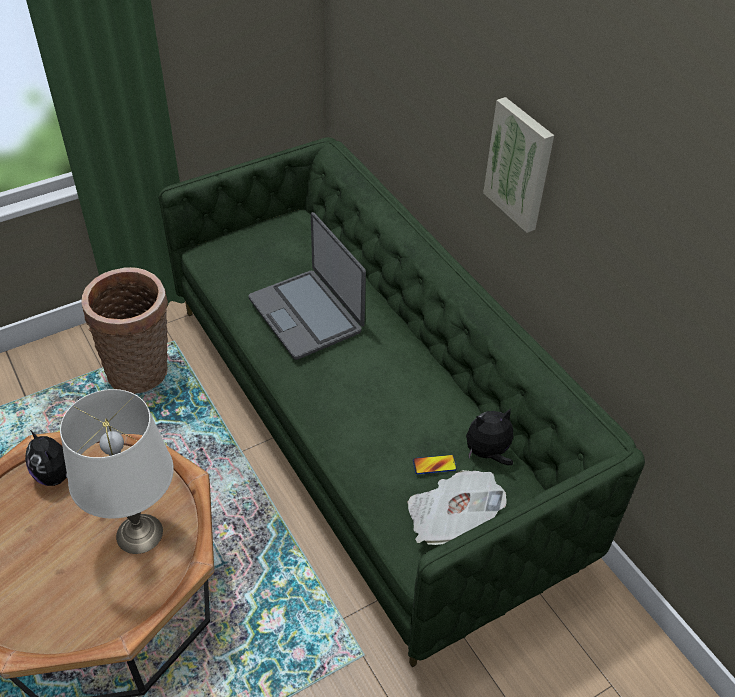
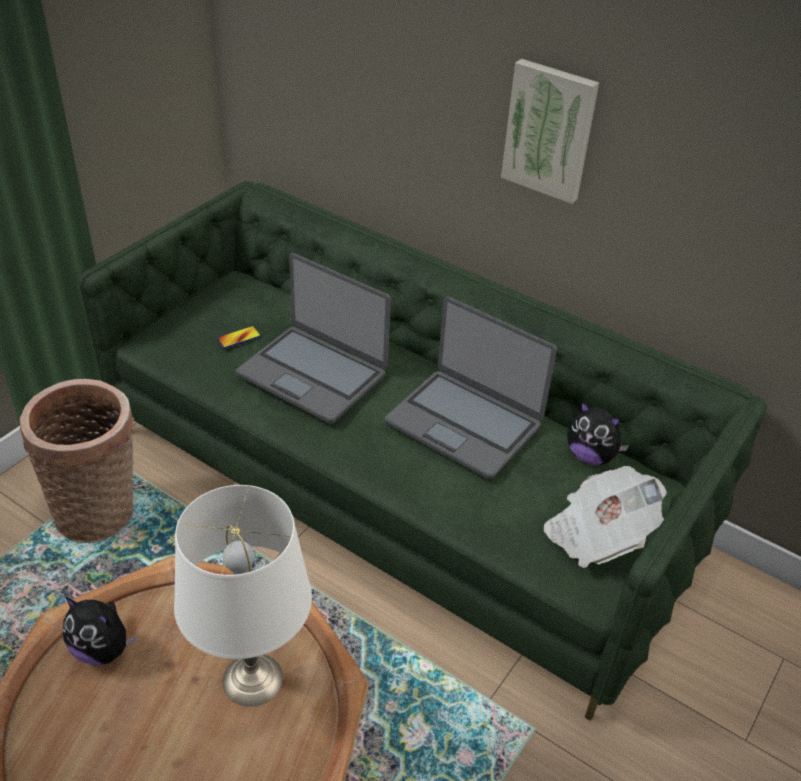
camera: 25 degrees left, 5 degrees down
(399, 392) = (464, 423): none -> laptop
(434, 465) = (548, 484): phone -> phone (238, 338)
(488, 453) = (591, 456): plush toy -> plush toy turned 105 degrees counterclockwise

